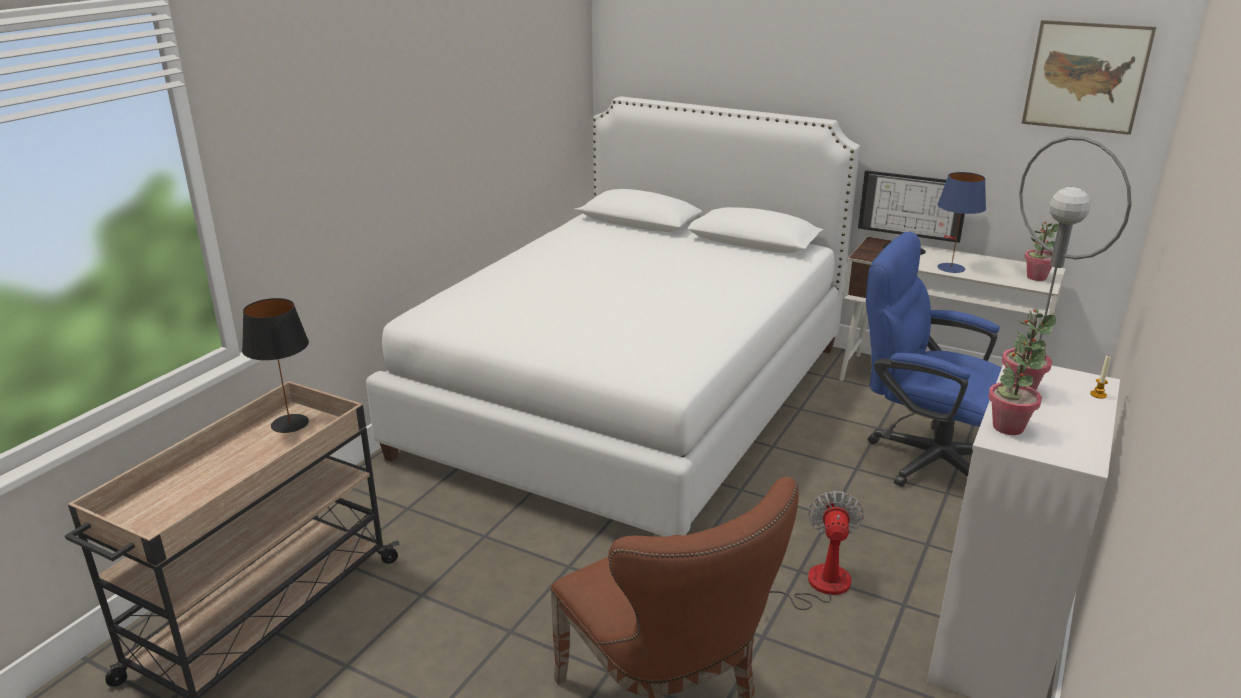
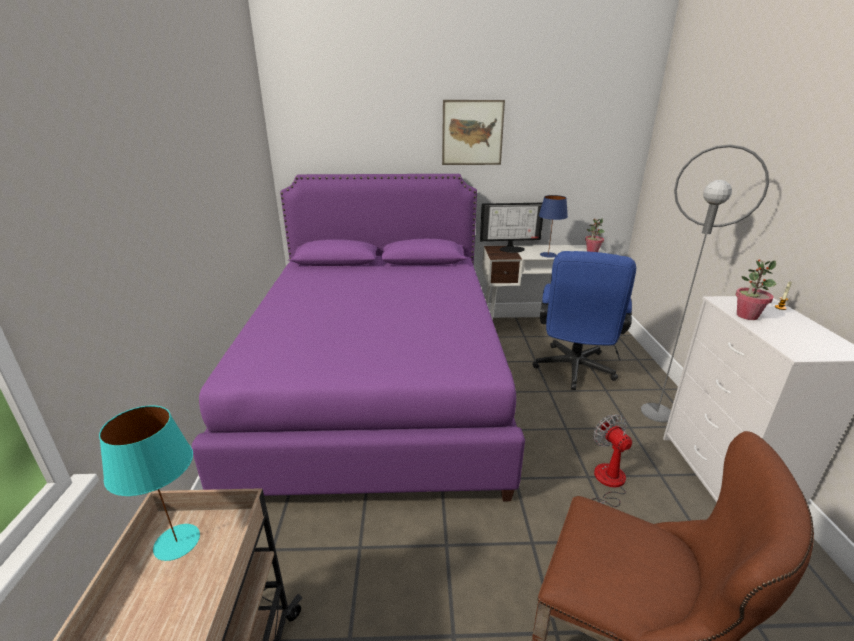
camera: 30 degrees left, 0 degrees up
(289, 424) = (176, 542): black table lamp -> turquoise table lamp
(631, 399) = (378, 387): white bed -> purple bed
(923, 457) = (573, 371): blue office chair -> blue office chair turned 75 degrees counterclockwise
(1007, 427) = (786, 343): potted plant -> none
(1086, 77) = (603, 131): picture -> picture (472, 133)

